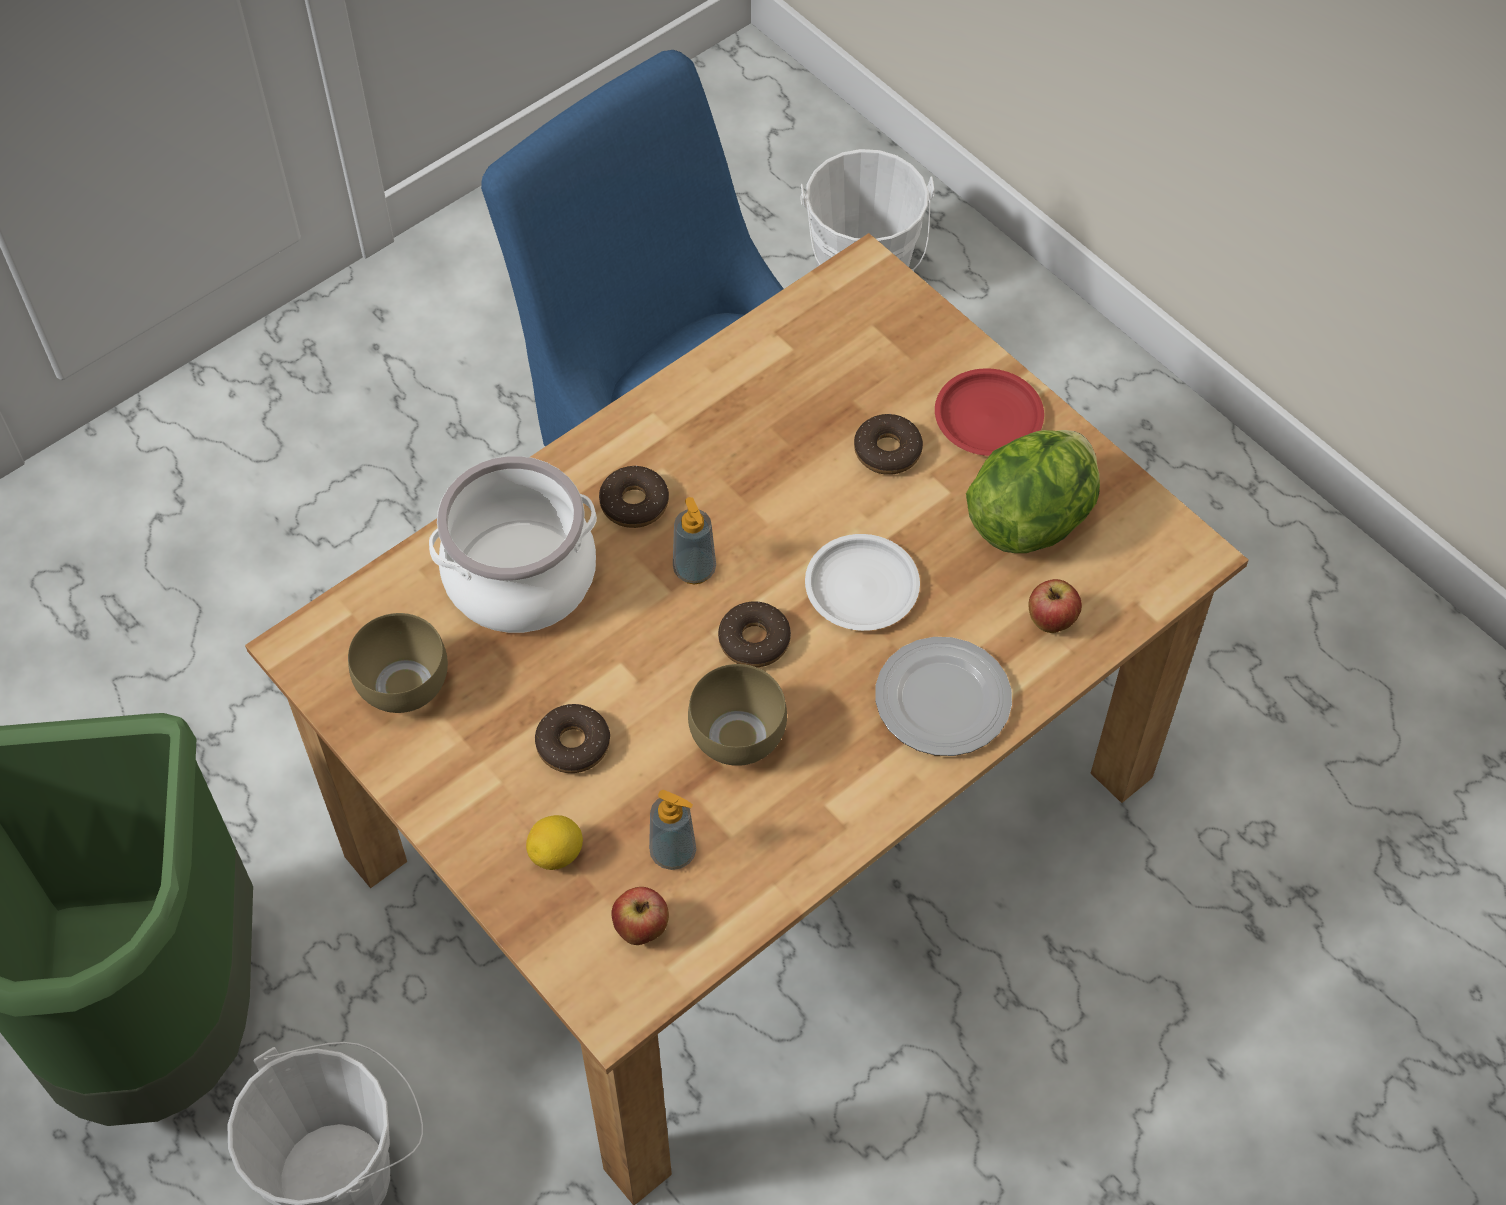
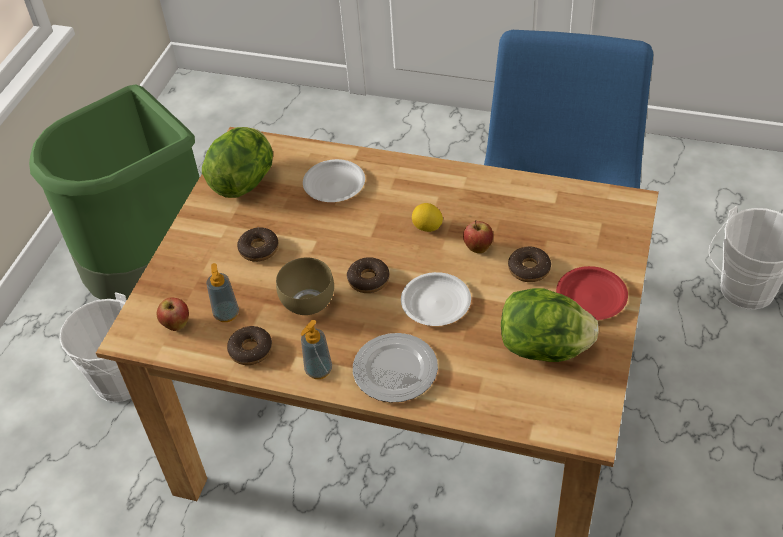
camera: 60 degrees right, 10 degrees down
(403, 689) = (244, 181): brown bowl -> lettuce
(520, 578) = (333, 185): cooking pot -> white plate
(556, 854) = (196, 275): lemon -> lemon (427, 227)
(634, 503) = (408, 198): donut -> donut (250, 350)
(694, 570) = (390, 238): soap dispenser -> soap dispenser (318, 370)
(1050, 622) = (484, 391): apple -> apple (477, 248)

